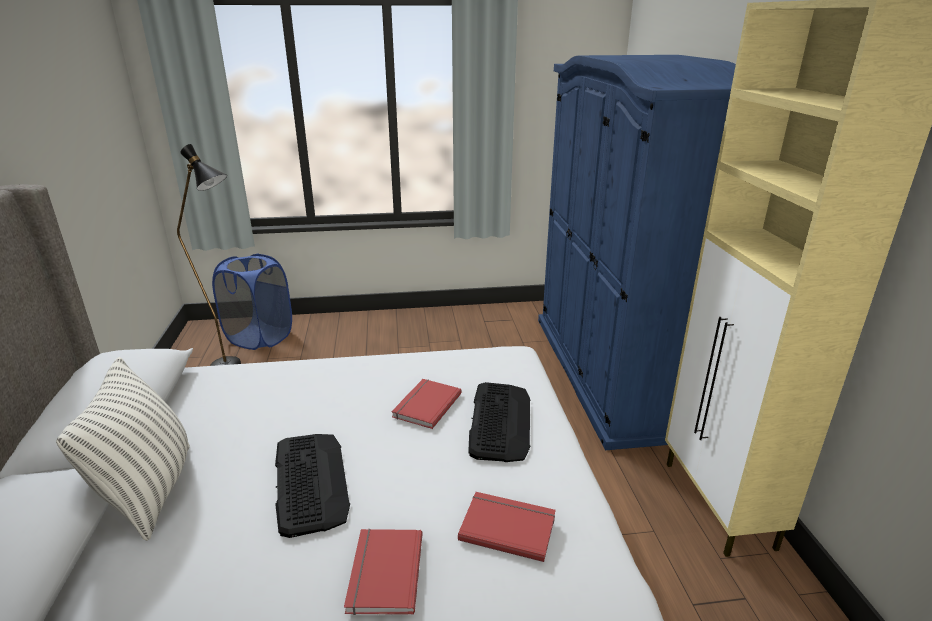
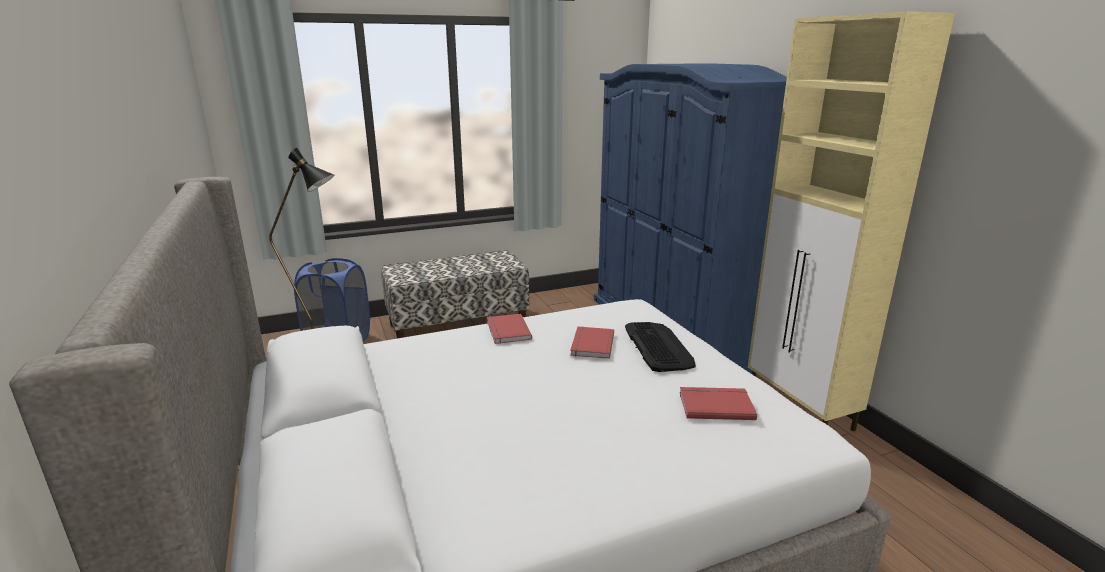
camera: 15 degrees left, 5 degrees down
(150, 491) = (404, 431): pillow -> none
(310, 481) = (540, 403): keyboard -> none
(381, 333) = (458, 325): none -> bench
(382, 573) = (646, 446): red book -> red book (507, 331)

